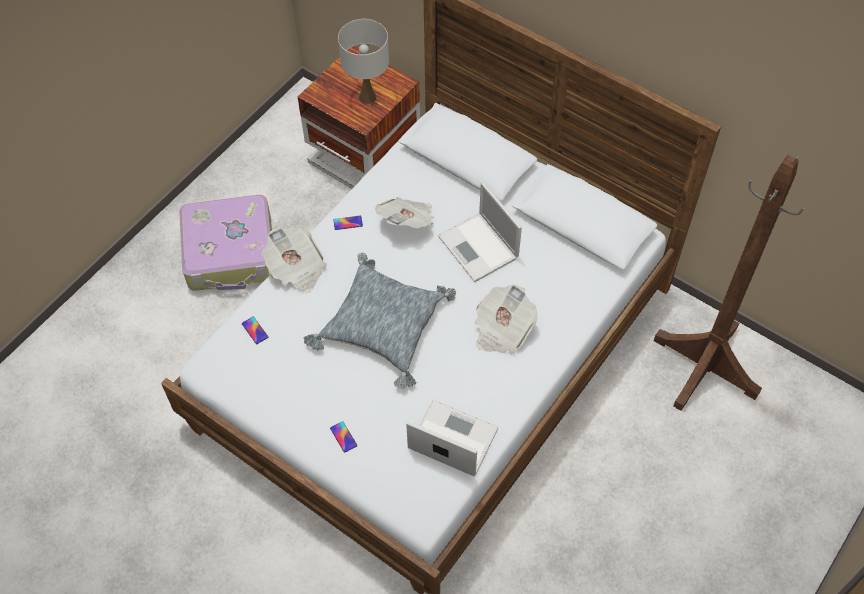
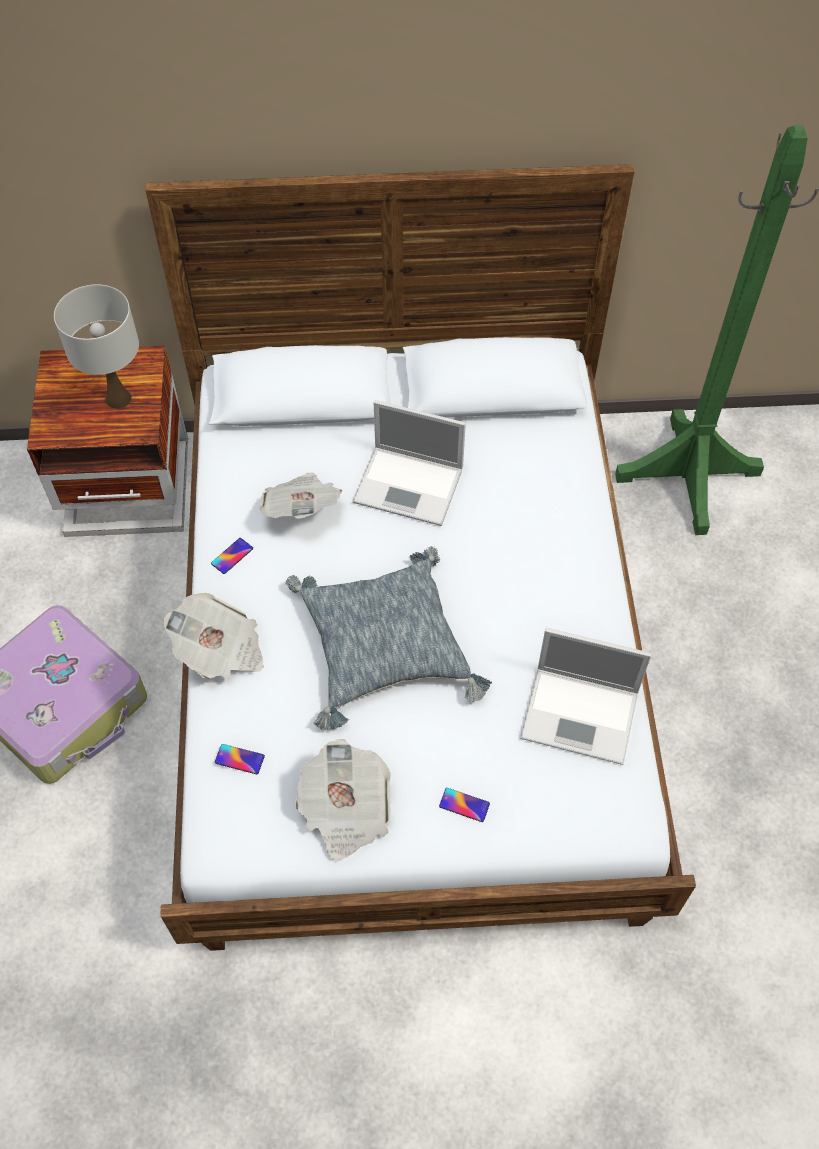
camera: 40 degrees left, 0 degrees up
(451, 438) = (582, 715): laptop -> laptop turned 150 degrees counterclockwise
(502, 329) = (520, 557): newspaper -> newspaper (345, 811)
(705, 366) = (687, 474): brown clothes rack -> green clothes rack

